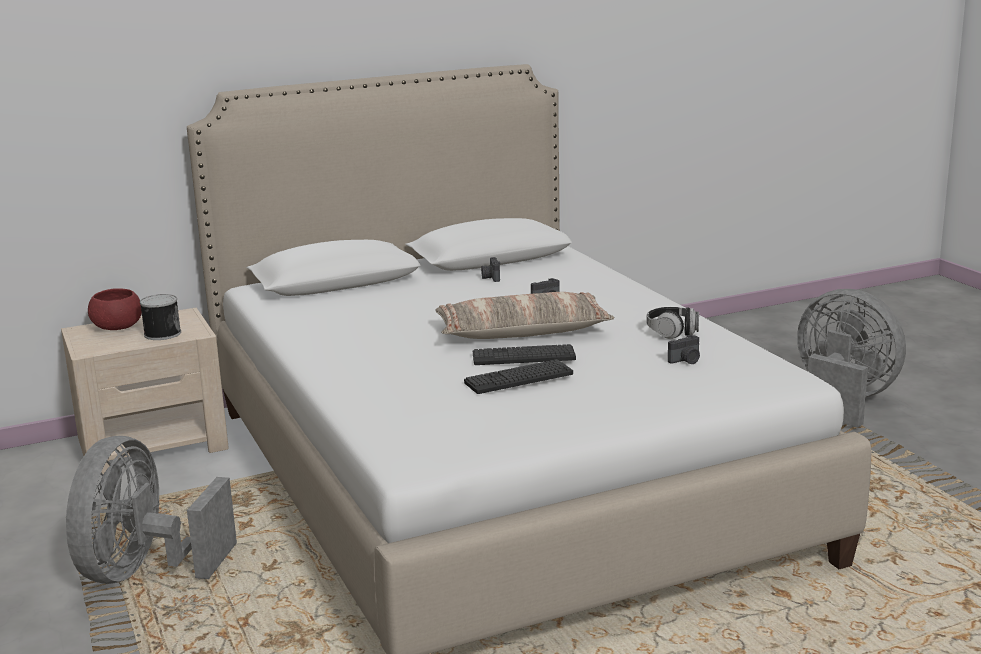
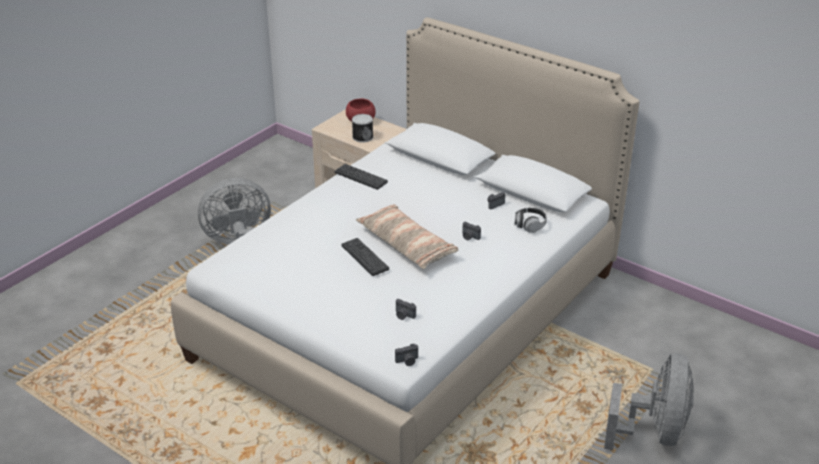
camera: 60 degrees right, 15 degrees up
(519, 378) = (329, 265): keyboard -> keyboard (360, 177)
(672, 332) = (449, 298): headphones -> headphones (530, 225)
(791, 376) = (407, 361): none -> camera

